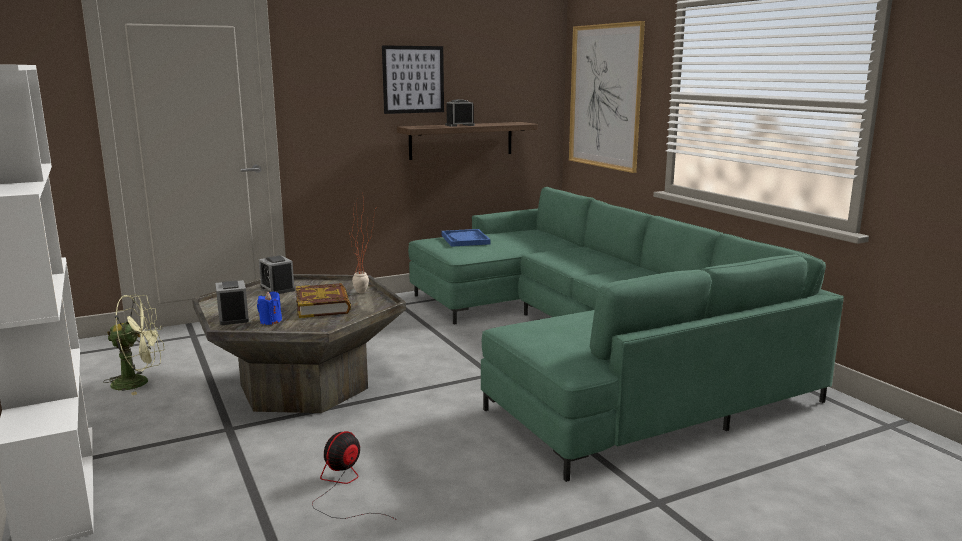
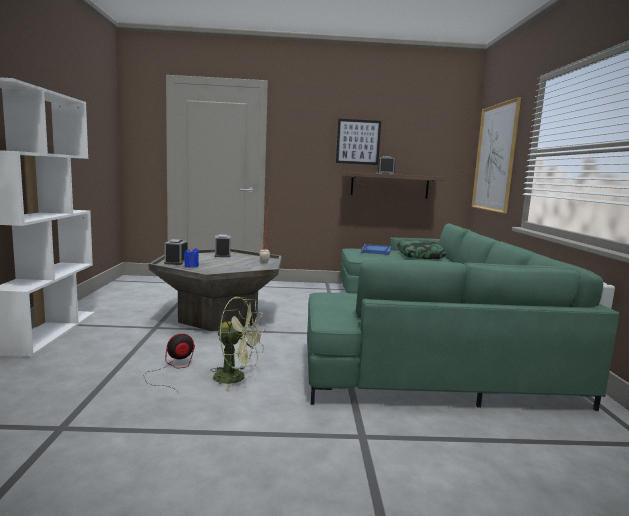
camera: 25 degrees right, 5 degrees down
(139, 382) = (143, 298): green fan -> green fan (236, 378)
(323, 306) = (232, 265): book -> none
(527, 239) = (420, 256): none -> pillow

